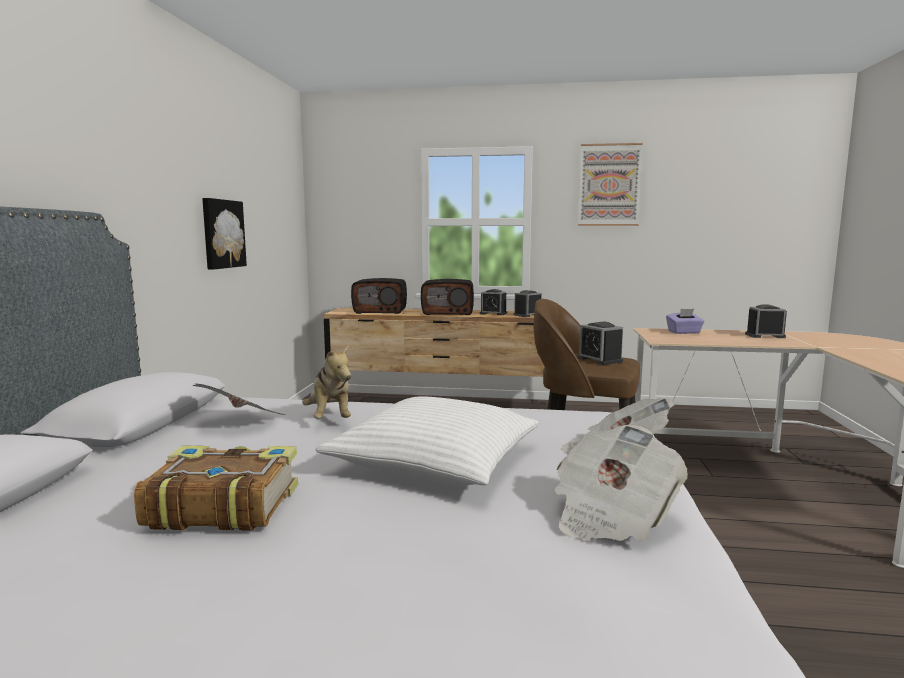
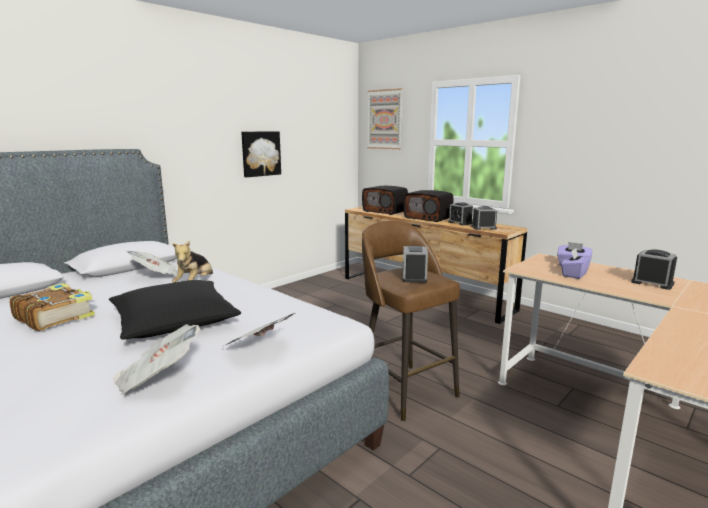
camera: 35 degrees right, 5 degrees up
(436, 461) = (175, 321): white pillow -> black pillow
(609, 185) = (589, 109): picture -> picture (385, 119)
(705, 338) = (574, 274): none -> purple tissue box

